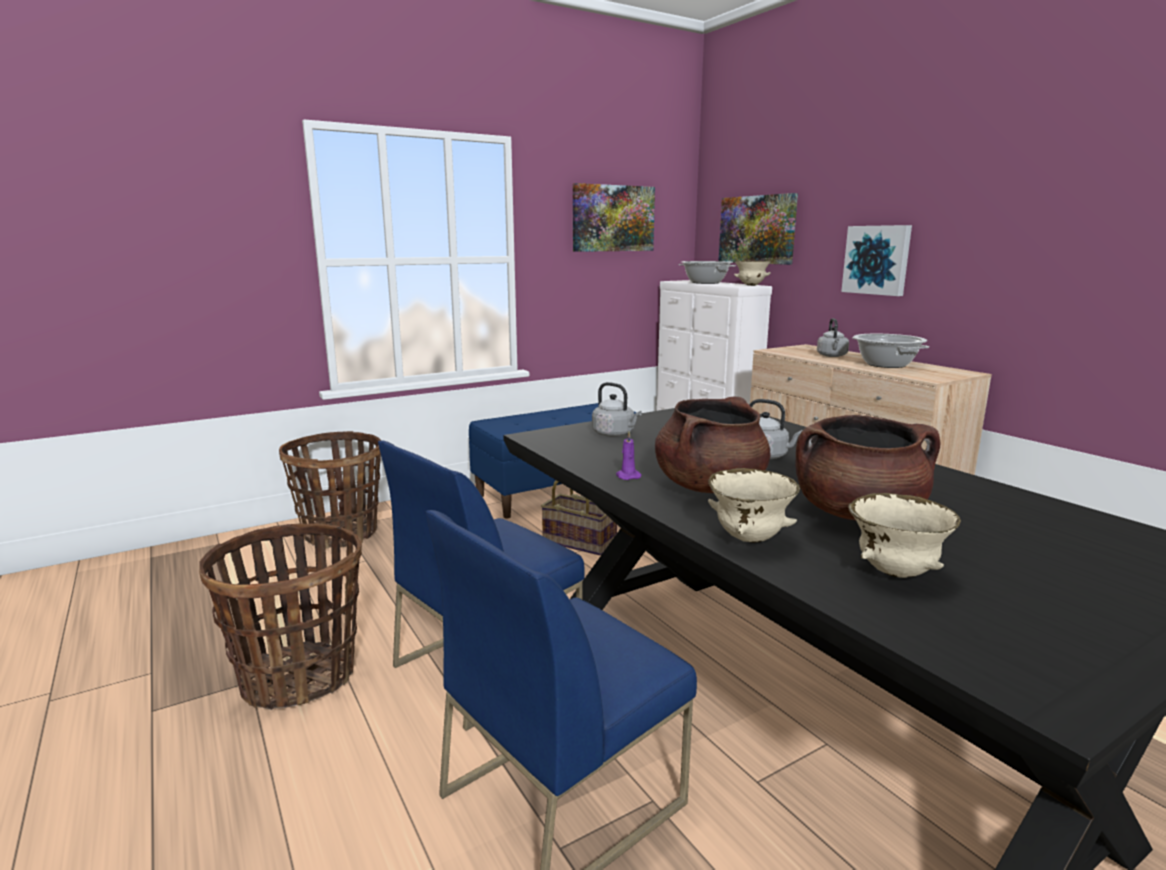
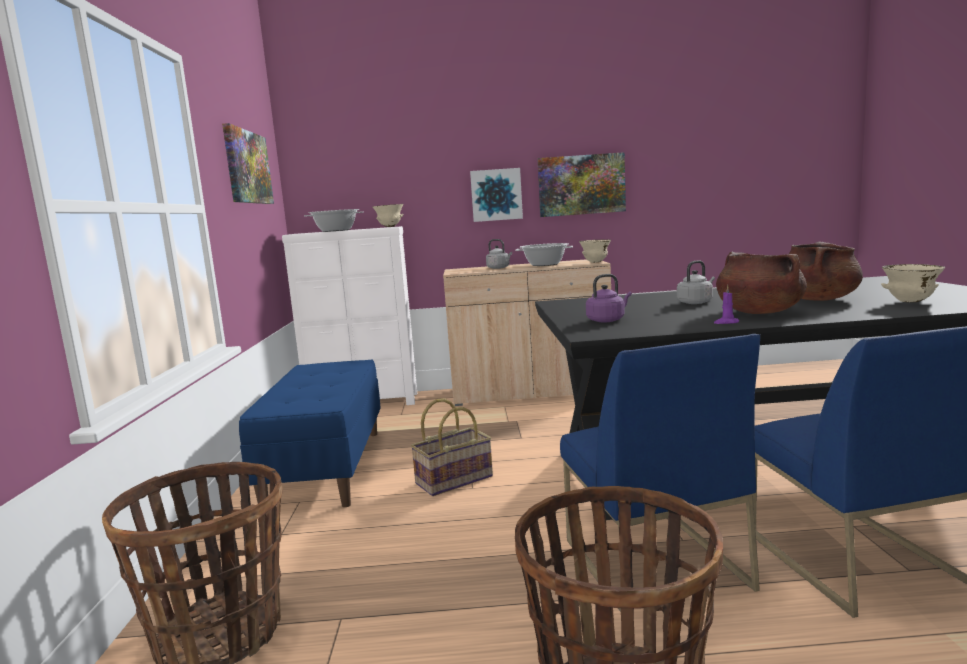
camera: 60 degrees left, 5 degrees down
(615, 434) = (607, 320): grey kettle -> purple kettle
(748, 539) = (863, 313): beige bowl -> beige bowl (595, 262)
(757, 229) = (368, 180): picture -> picture (581, 185)

